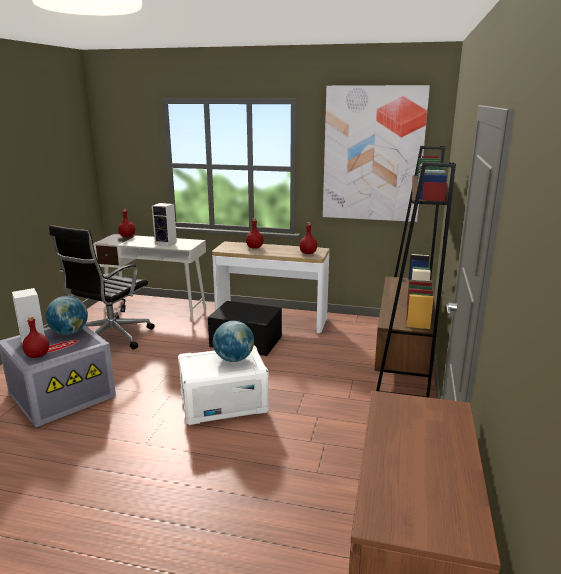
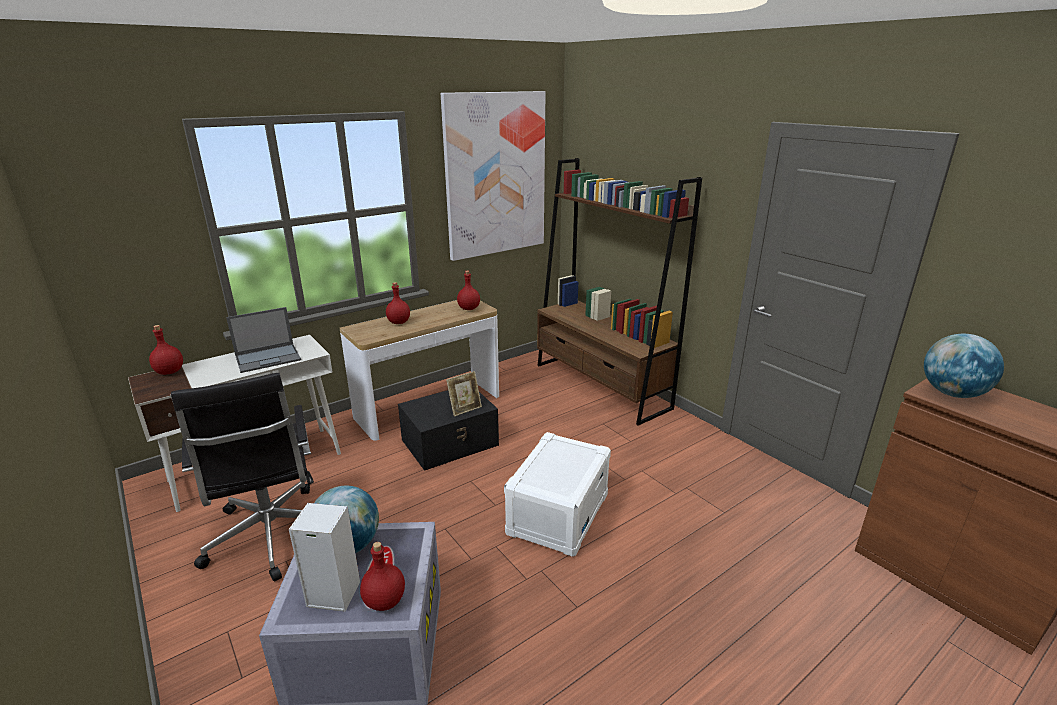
camera: 50 degrees left, 5 degrees up
(166, 243) = (269, 358): speaker -> laptop
(234, 359) = (562, 456): globe -> globe (952, 393)
(250, 317) = (465, 409): none -> picture frame

